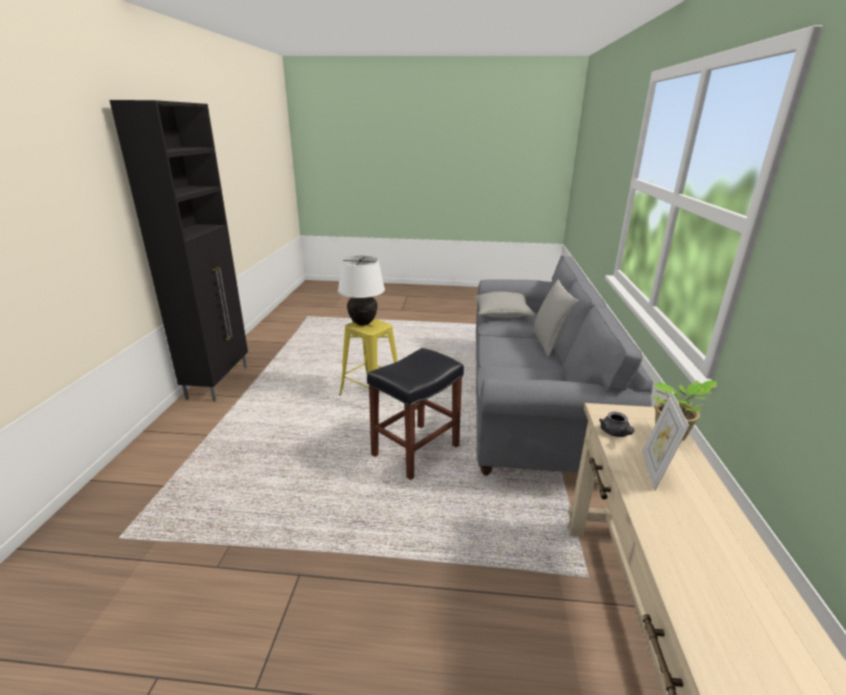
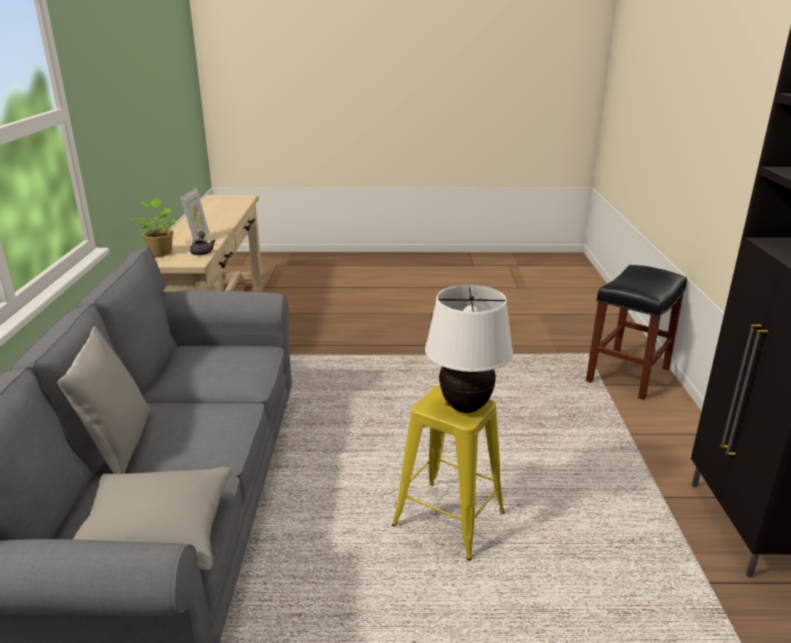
camera: 175 degrees right, 0 degrees up
(416, 449) = (359, 432): black stool -> black stool (628, 375)

